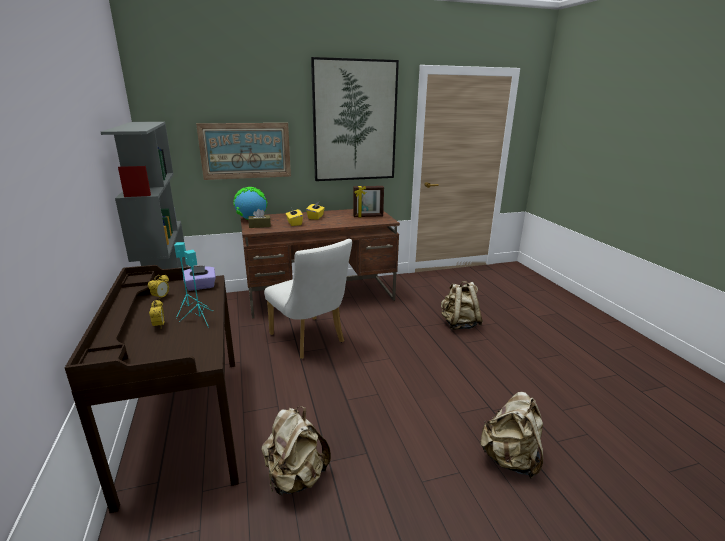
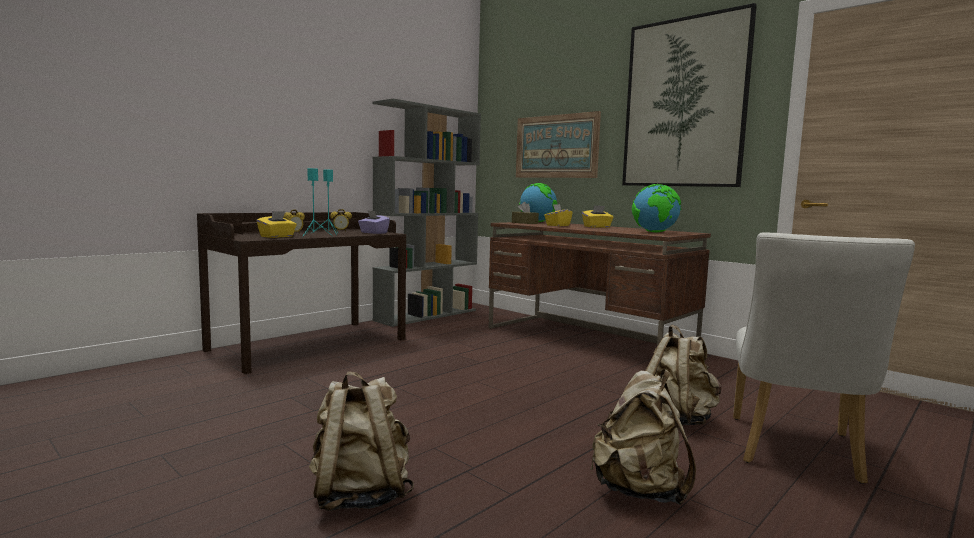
camera: 60 degrees right, 15 degrees down
(192, 341) = (277, 236): none -> yellow tissue box
(295, 478) = (261, 390): beige backpack -> beige backpack (639, 490)
(310, 340) = (485, 354): white chair -> white chair (795, 452)
(368, 216) = (655, 232): picture frame -> globe

